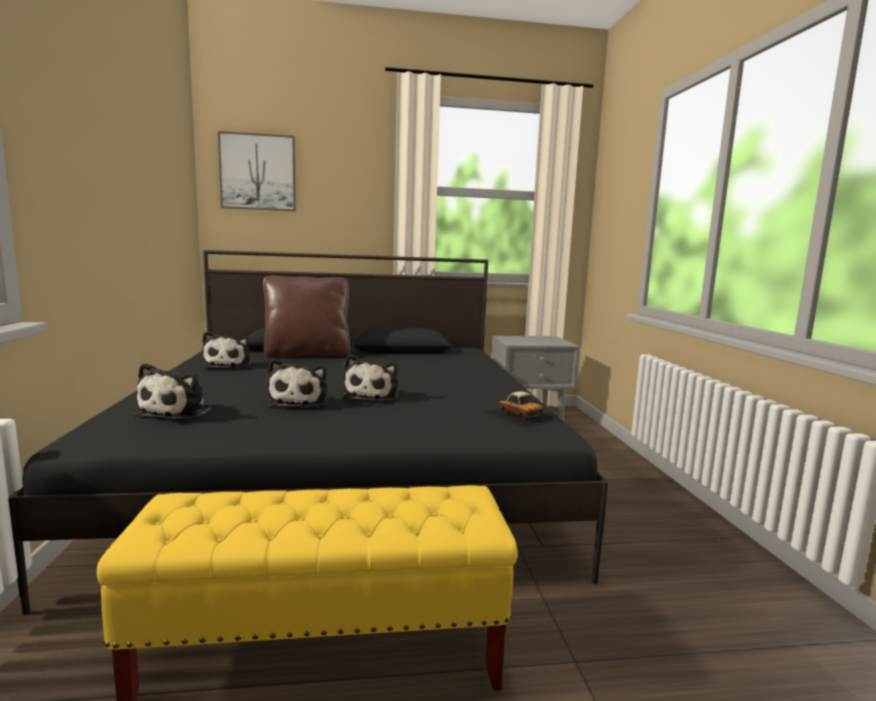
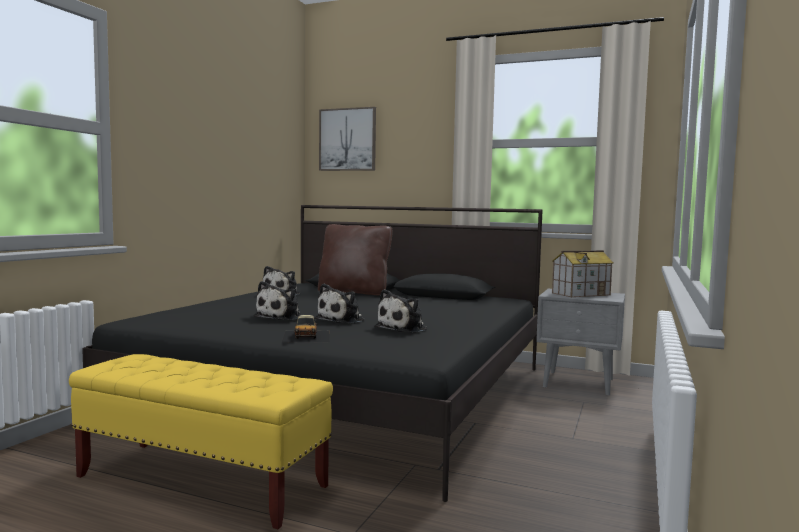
camera: 30 degrees right, 5 degrees down
(178, 411) = (196, 313): plush toy -> plush toy (403, 328)
(521, 415) = (430, 342): toy car -> toy car (307, 336)
(531, 340) = (581, 294): none -> toy house

